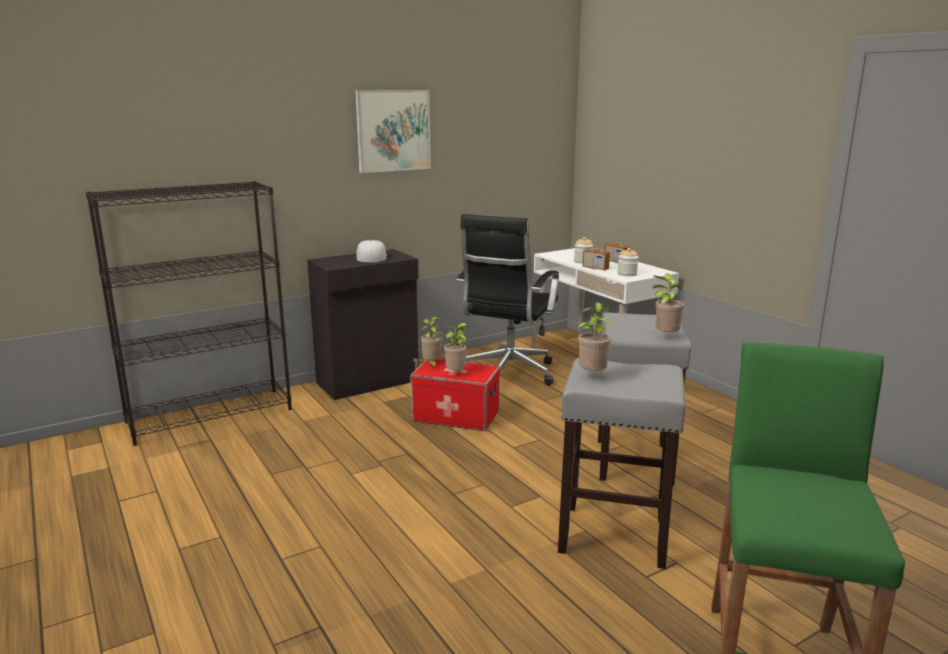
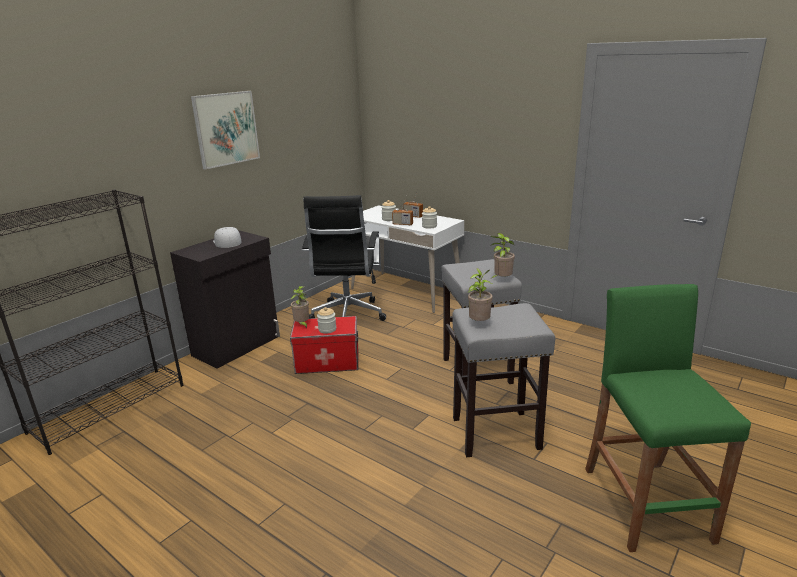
camera: 20 degrees left, 5 degrees up
(456, 374) = (327, 329): potted plant -> jar

